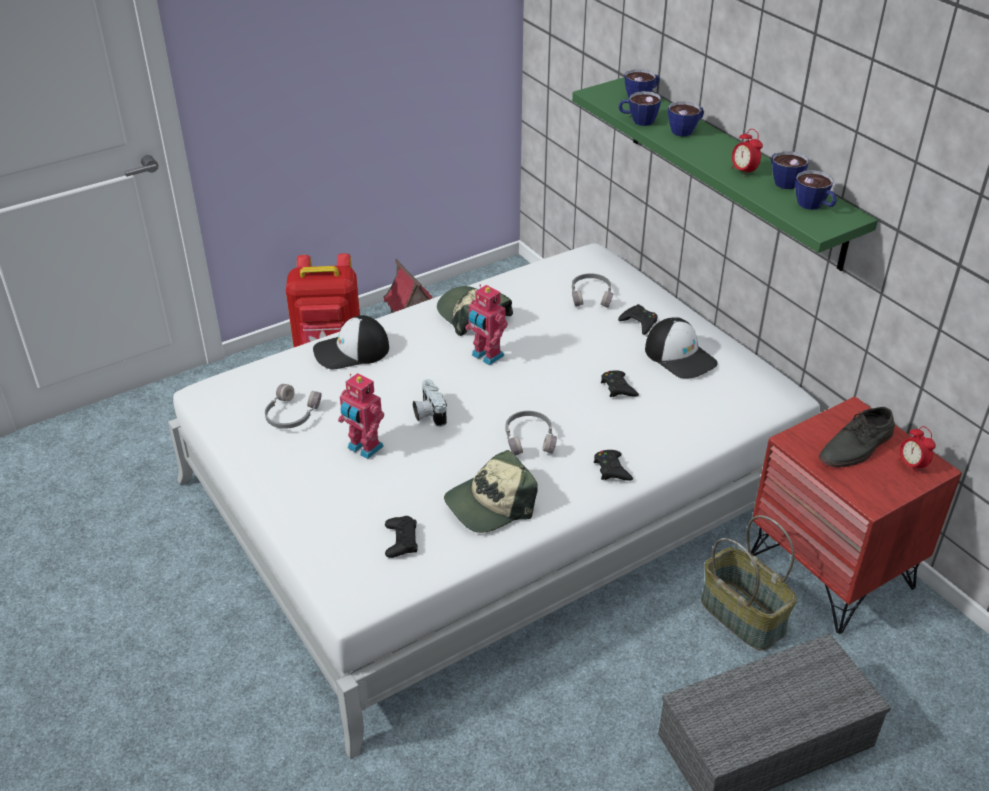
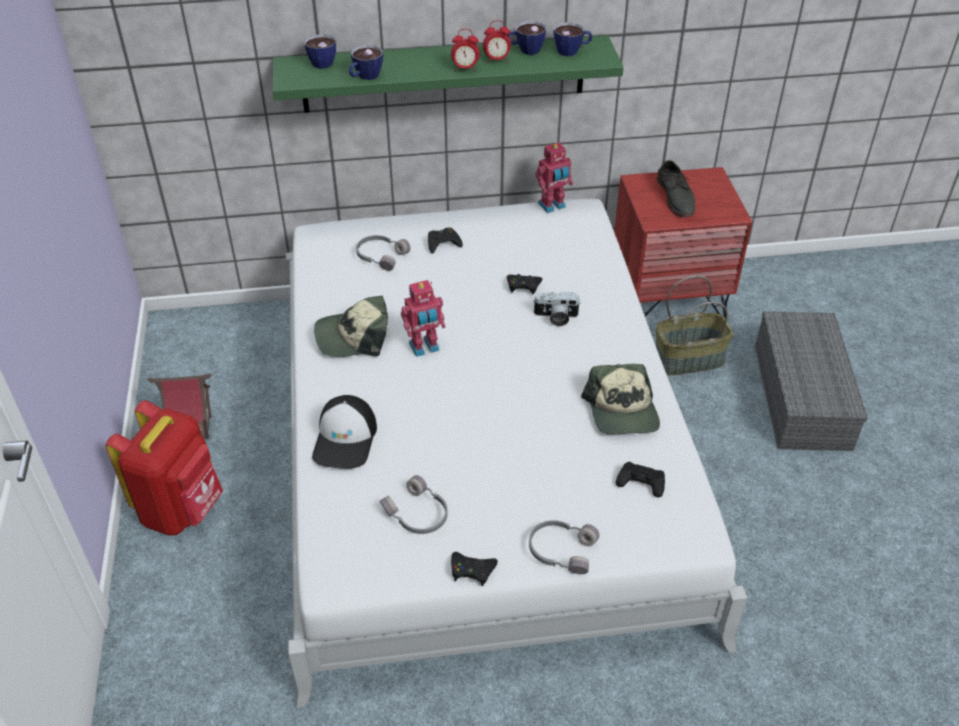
camera: 65 degrees left, 5 degrees up
(364, 448) = (503, 472): toy robot -> toy robot (552, 206)
(428, 413) = (483, 412): camera -> camera (555, 317)
(530, 439) = (554, 359): grey headphones -> grey headphones (561, 550)
(611, 469) = (617, 327): black game controller -> black game controller (472, 570)
(680, 356) = (507, 238): cap -> none
(686, 130) = (405, 61): cup -> none
(911, 465) = (706, 183): alarm clock -> alarm clock (465, 69)

